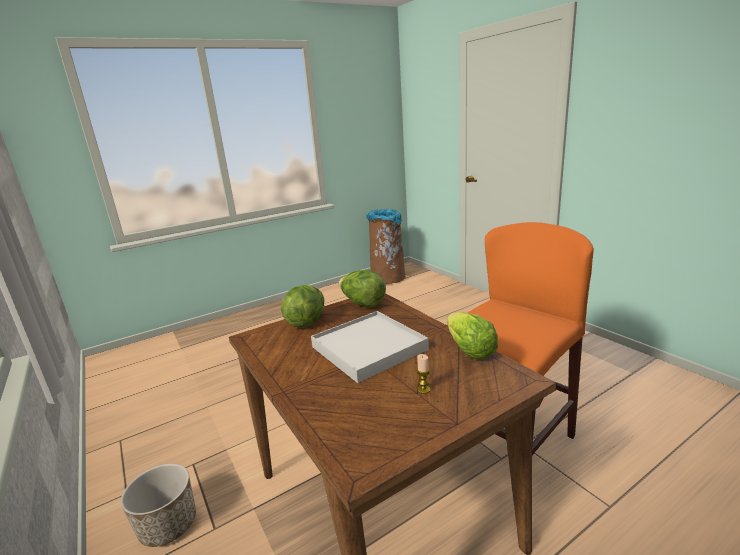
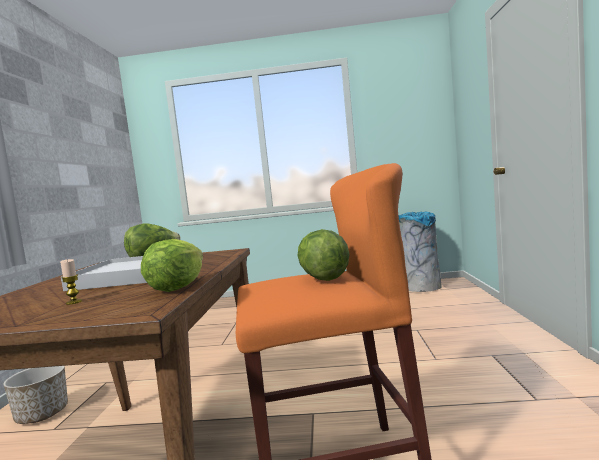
camera: 35 degrees right, 15 degrees down
(362, 304) = (211, 254): lettuce -> lettuce (323, 278)
(388, 279) = (421, 288): brown trash can -> grey trash can

